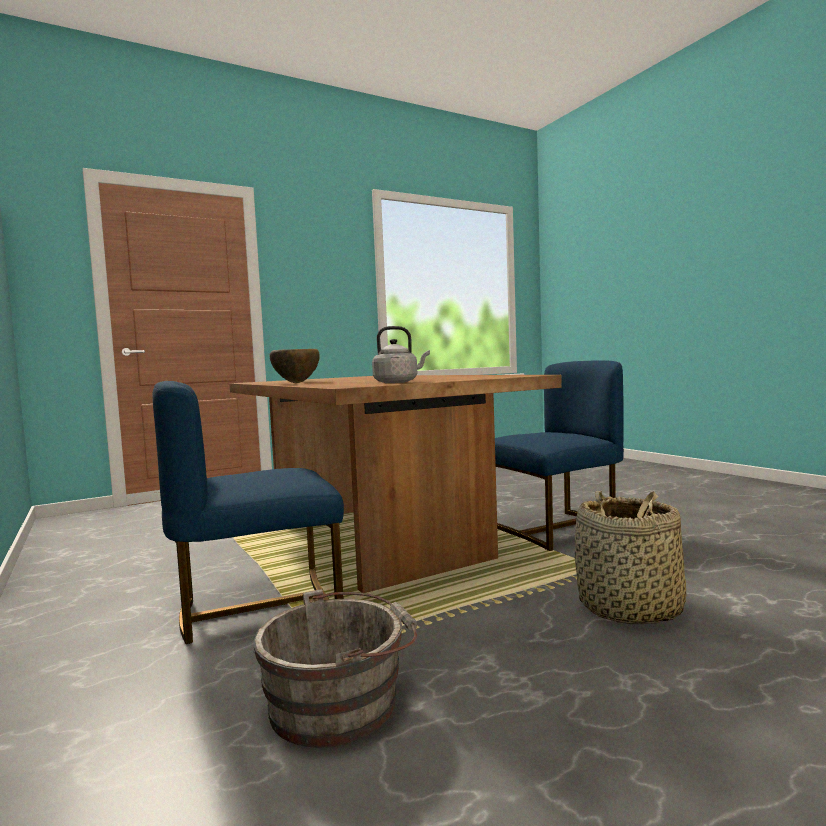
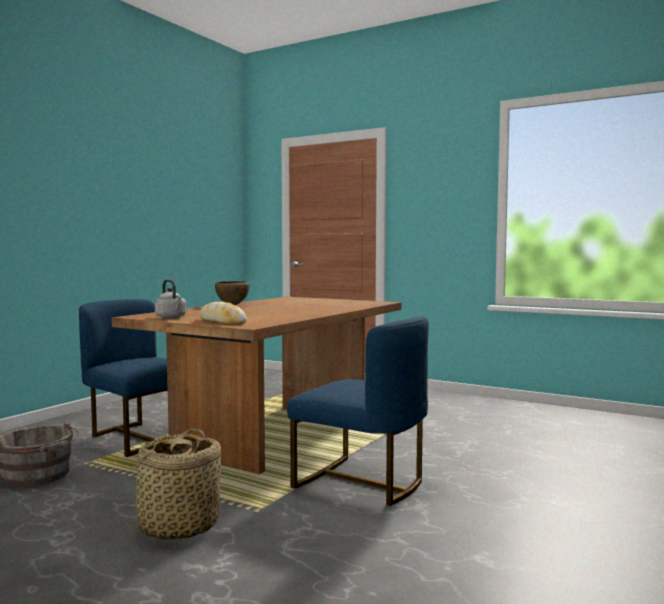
camera: 60 degrees right, 0 degrees up
(475, 377) = (222, 321): none -> bread

